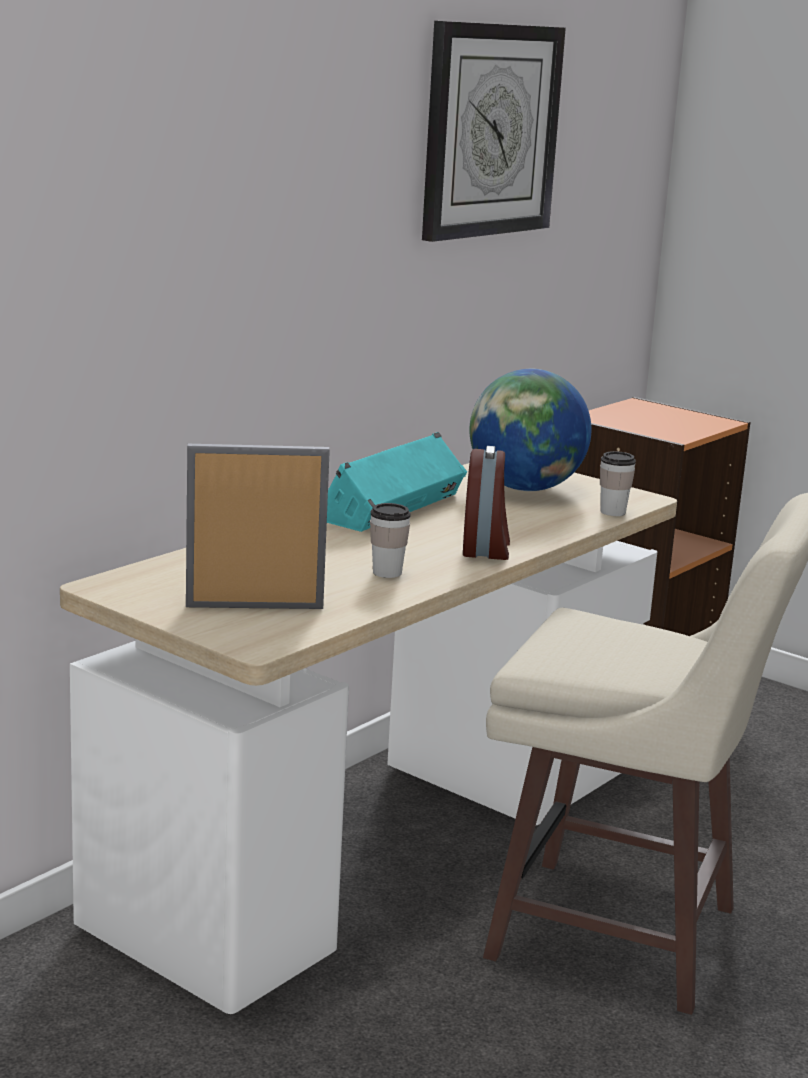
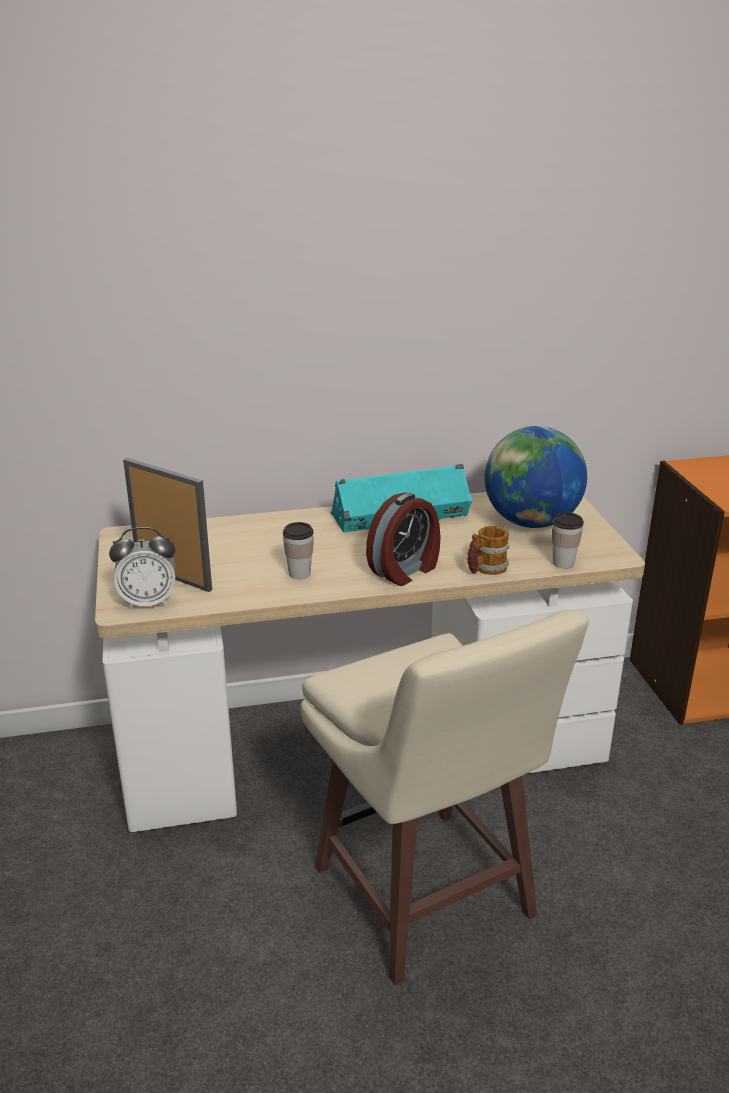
camera: 40 degrees right, 10 degrees up
(274, 632) = (148, 602): none -> alarm clock
(490, 130) = (562, 216): wall clock -> none
(557, 531) = (485, 569): none -> mug

